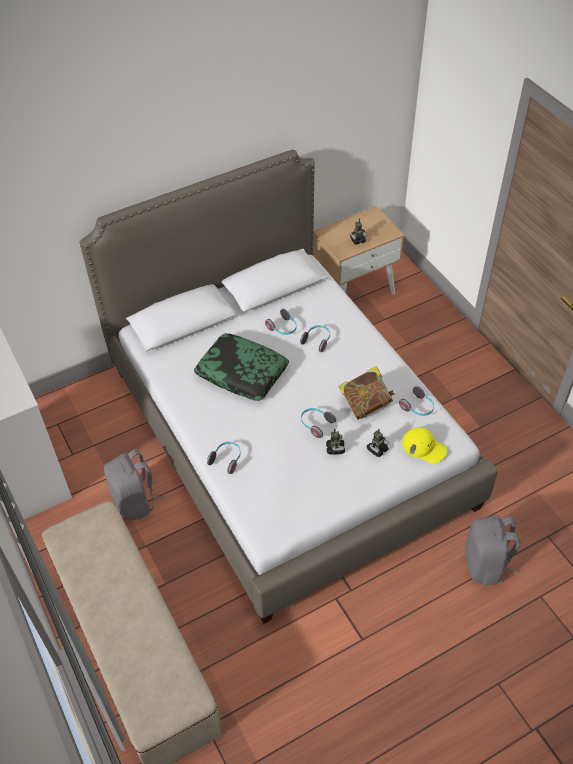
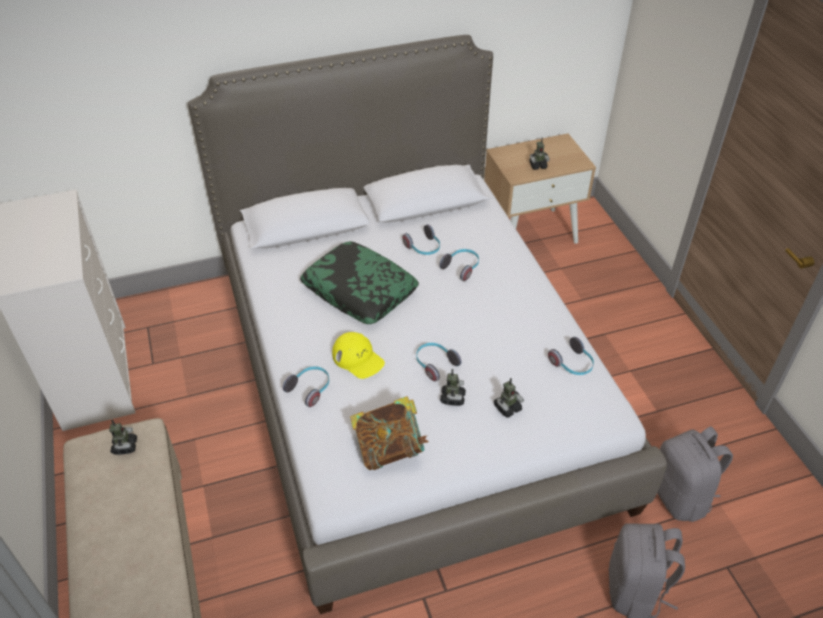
camera: 10 degrees right, 5 degrees down
(92, 527) = (125, 446): none -> toy robot
(135, 501) = (207, 430): grey backpack -> grey backpack (680, 496)
(365, 404) = (505, 350): book -> book (389, 448)
(424, 447) = (571, 415): yellow cap -> yellow cap (358, 358)

